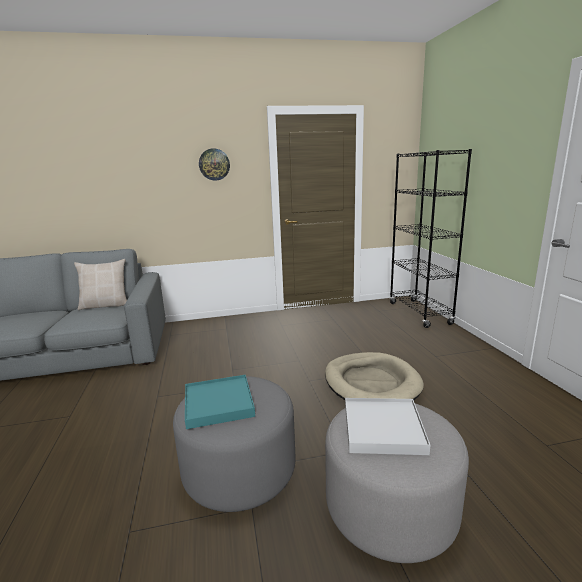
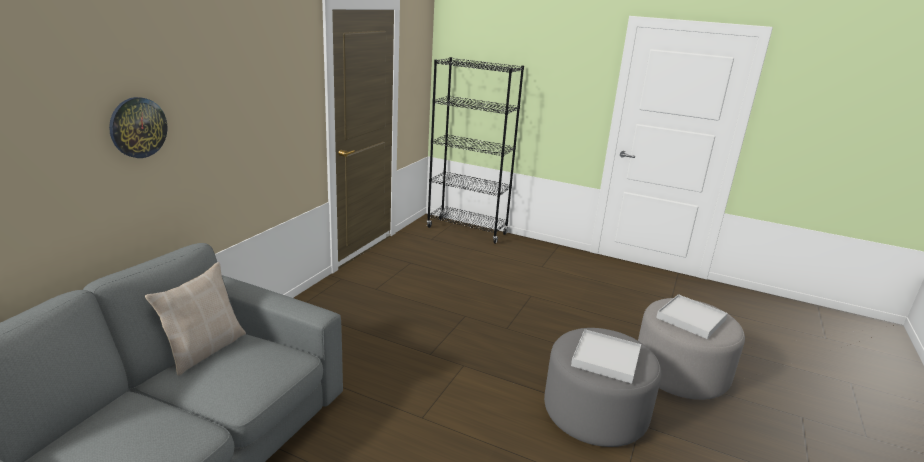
camera: 55 degrees left, 5 degrees up
(214, 164) = (272, 84): wall clock -> wall clock (138, 127)
(219, 403) = (606, 358): turquoise tray -> white tray
(371, 383) = (545, 307): beige dog bed -> none

